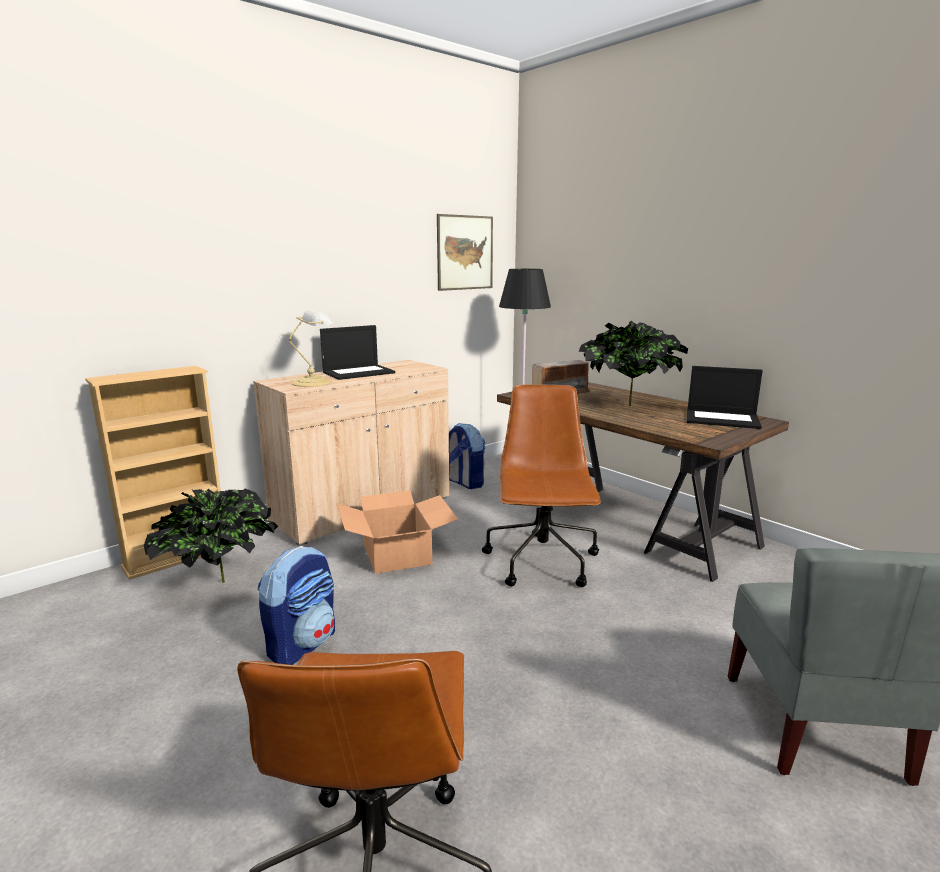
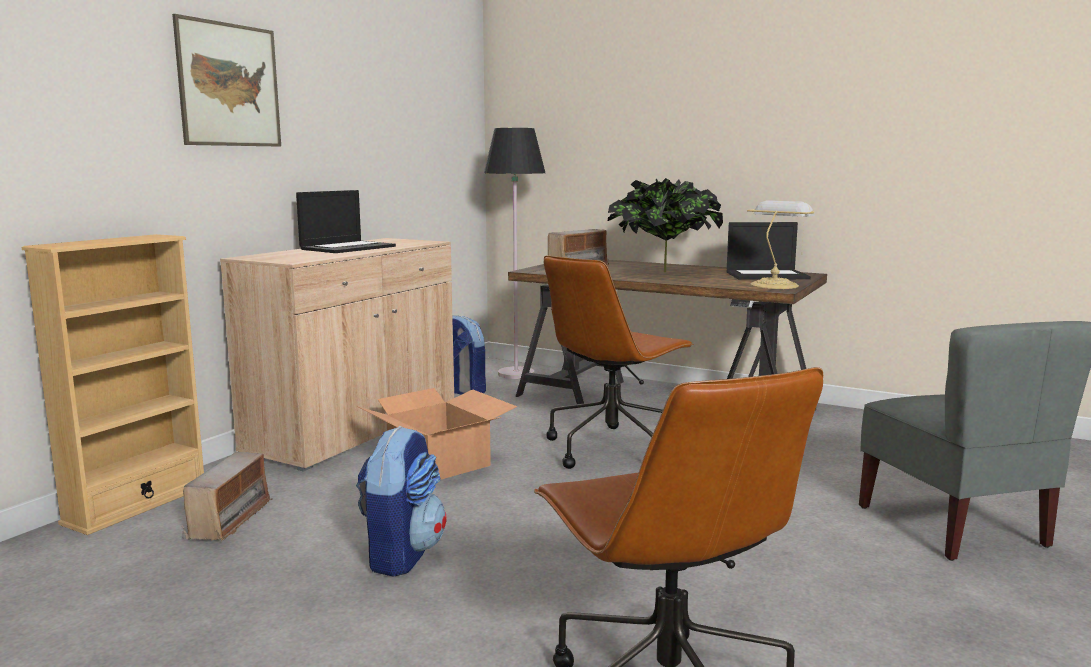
camera: 20 degrees left, 5 degrees down
(220, 583) = (230, 519): potted plant -> radio
(314, 382) = (308, 256): table lamp -> table lamp (775, 285)
(465, 252) = (437, 109): picture -> picture (229, 85)
(542, 562) = (612, 448): brown office chair -> brown office chair turned 120 degrees counterclockwise

